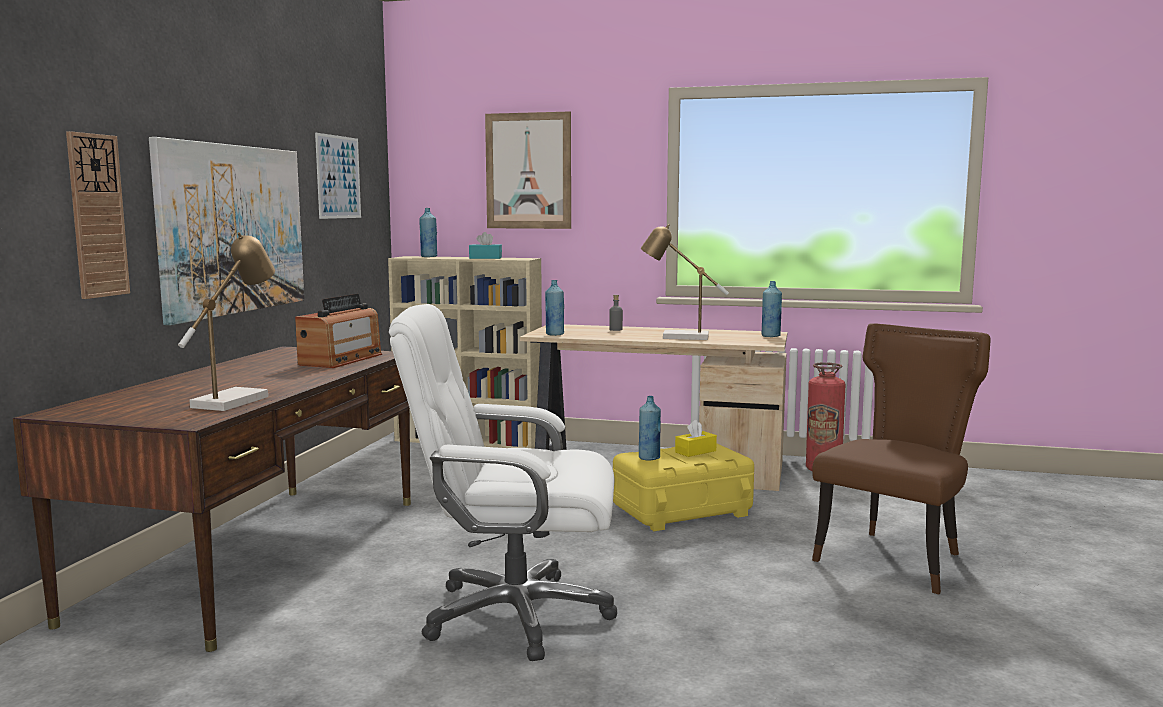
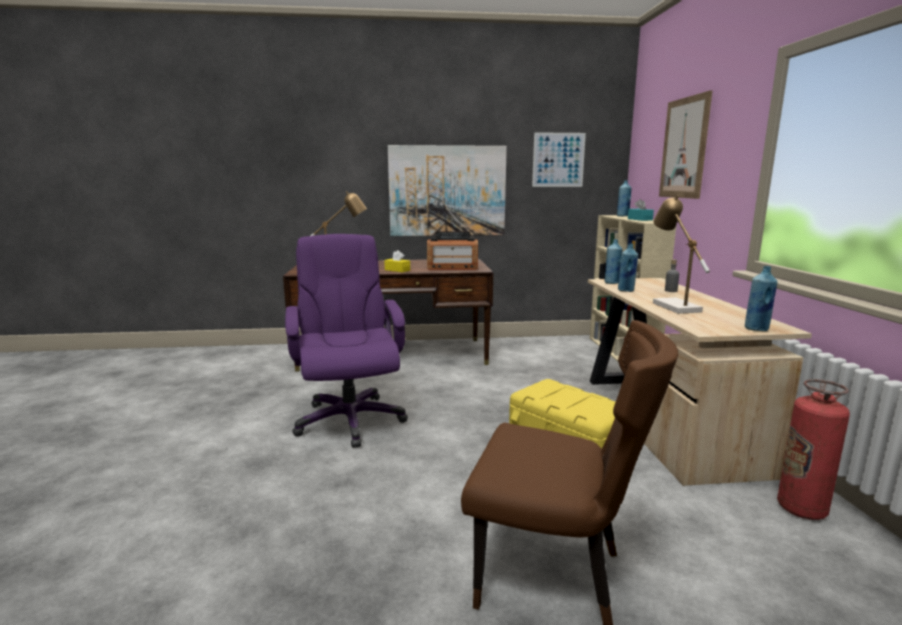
camera: 70 degrees right, 5 degrees up
(97, 216) = (353, 183): wall clock -> none
(514, 615) = (349, 419): white office chair -> purple office chair
(649, 458) = (546, 388): blue bottle -> blue bottle (626, 290)
(695, 451) = (587, 401): yellow tissue box -> yellow tissue box (397, 270)

